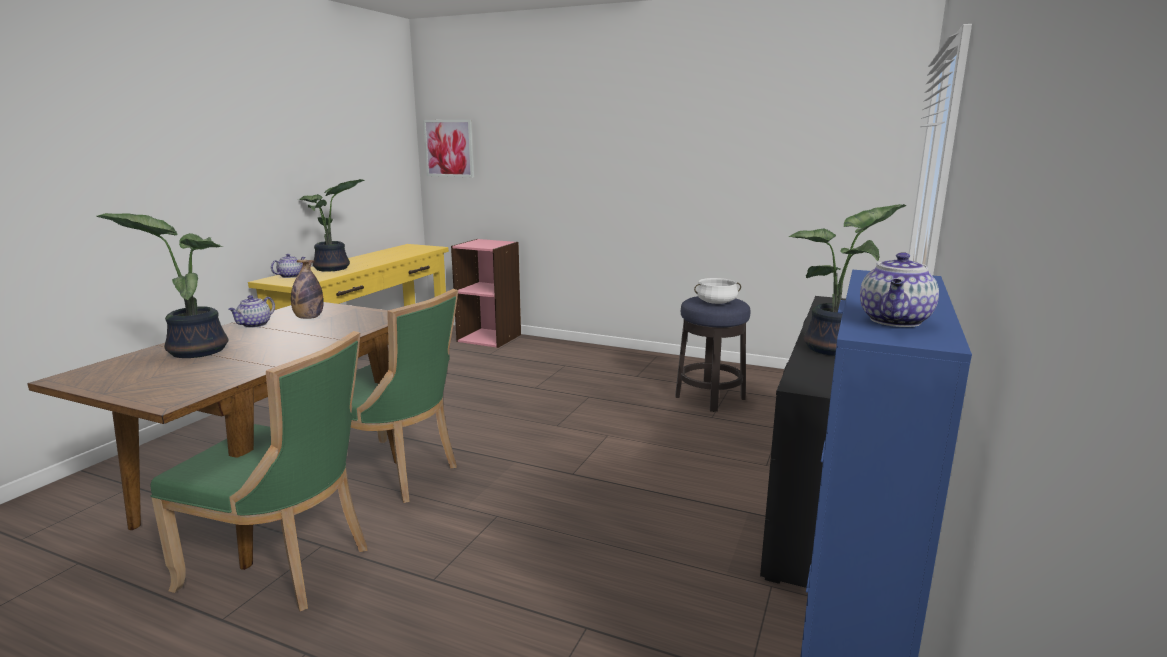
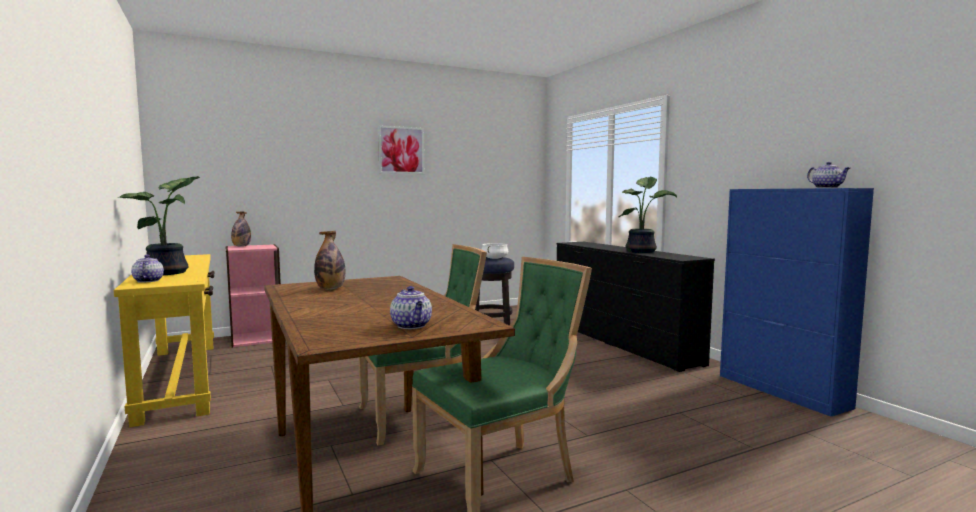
camera: 50 degrees left, 10 degrees down
(196, 350) = (343, 313): potted plant -> none
(254, 325) = (306, 298): teapot -> teapot (412, 326)
(449, 148) = (188, 159): picture -> picture (401, 150)
(482, 241) = (241, 246): none -> bottle

